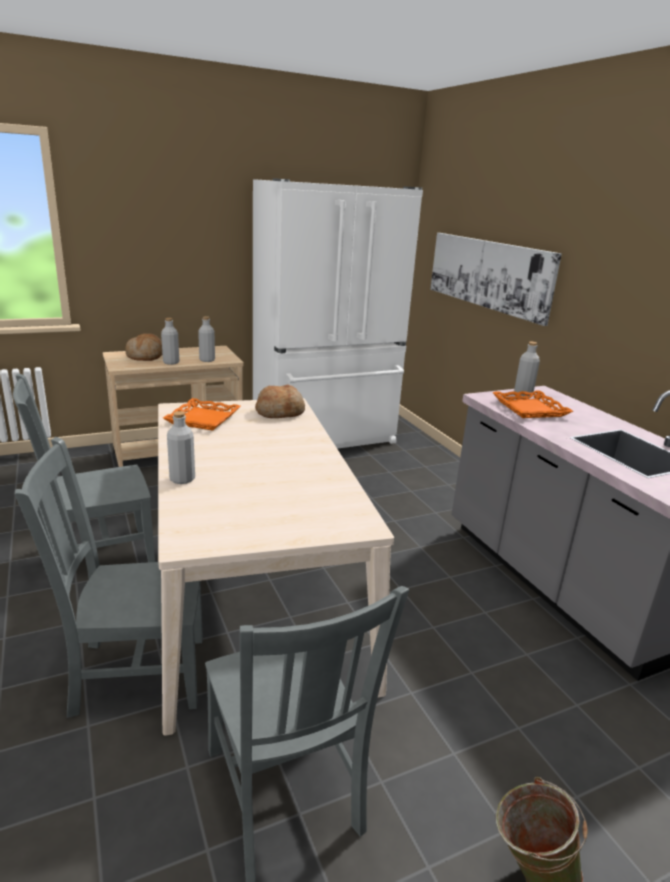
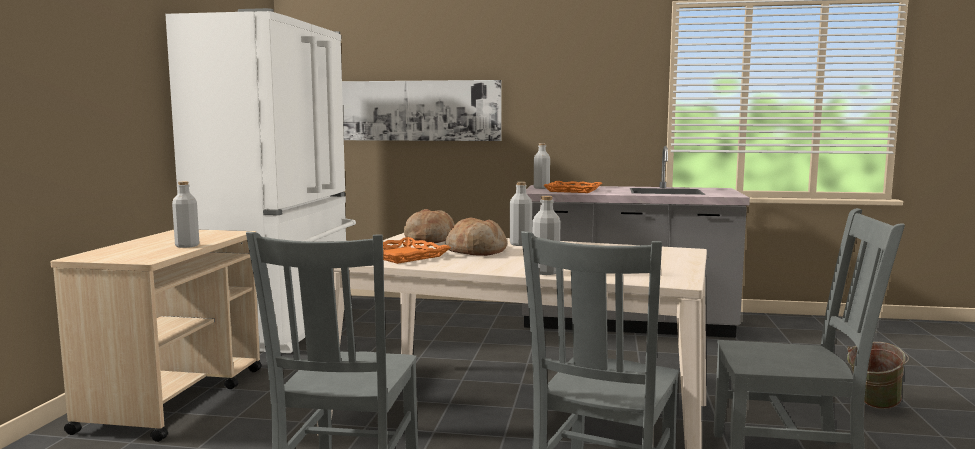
camera: 55 degrees left, 15 degrees down
(146, 356) = (131, 250): bread -> bread (476, 251)
(207, 360) = (215, 237): grey bottle -> grey bottle (520, 244)

